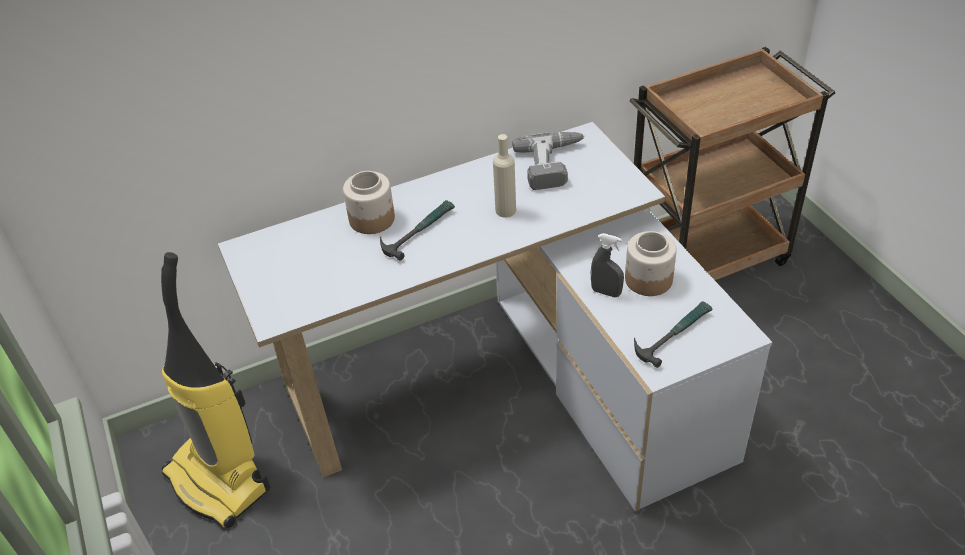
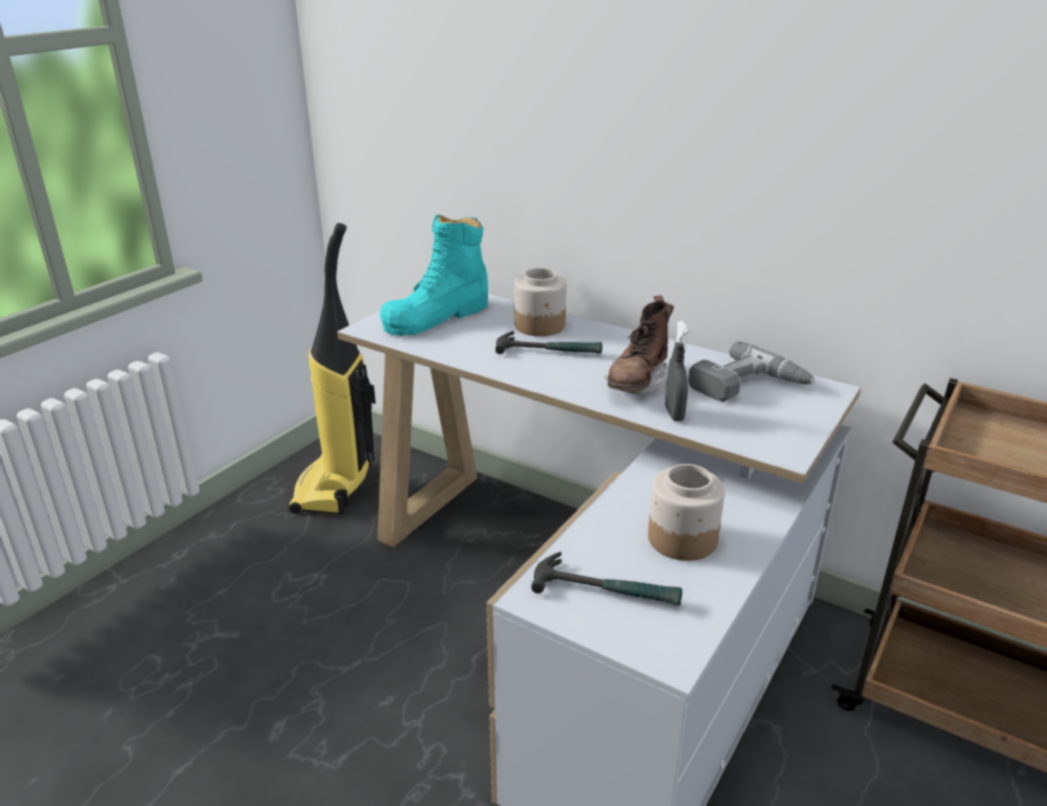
camera: 55 degrees right, 15 degrees down
(295, 270) = (437, 317): none -> turquoise boot
(505, 210) = (637, 383): beige bottle -> brown boot
(606, 292) = (624, 513): grey spray bottle -> grey spray bottle (674, 414)

